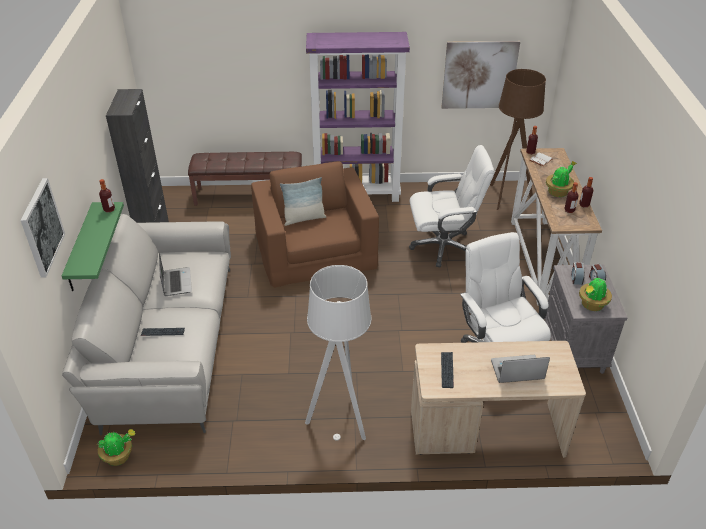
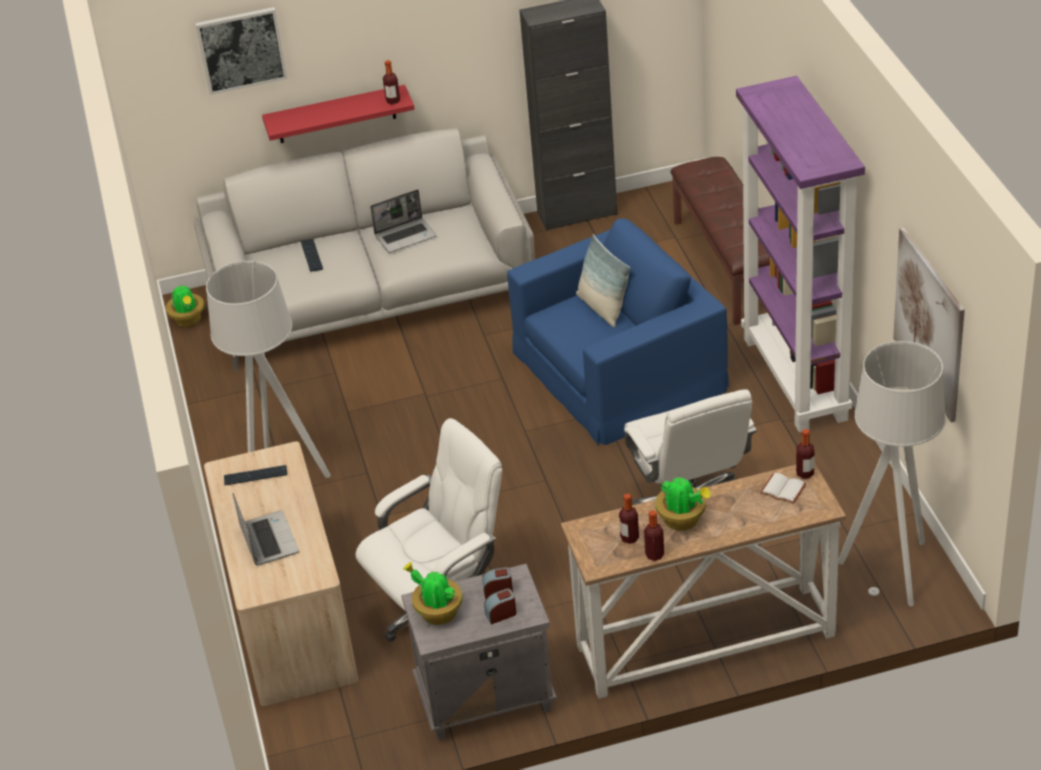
camera: 80 degrees right, 0 degrees up
(80, 248) = (336, 114): green shelf -> red shelf
(315, 249) = (619, 370): brown armchair -> blue armchair
(506, 197) = (890, 570): brown floor lamp -> grey floor lamp

